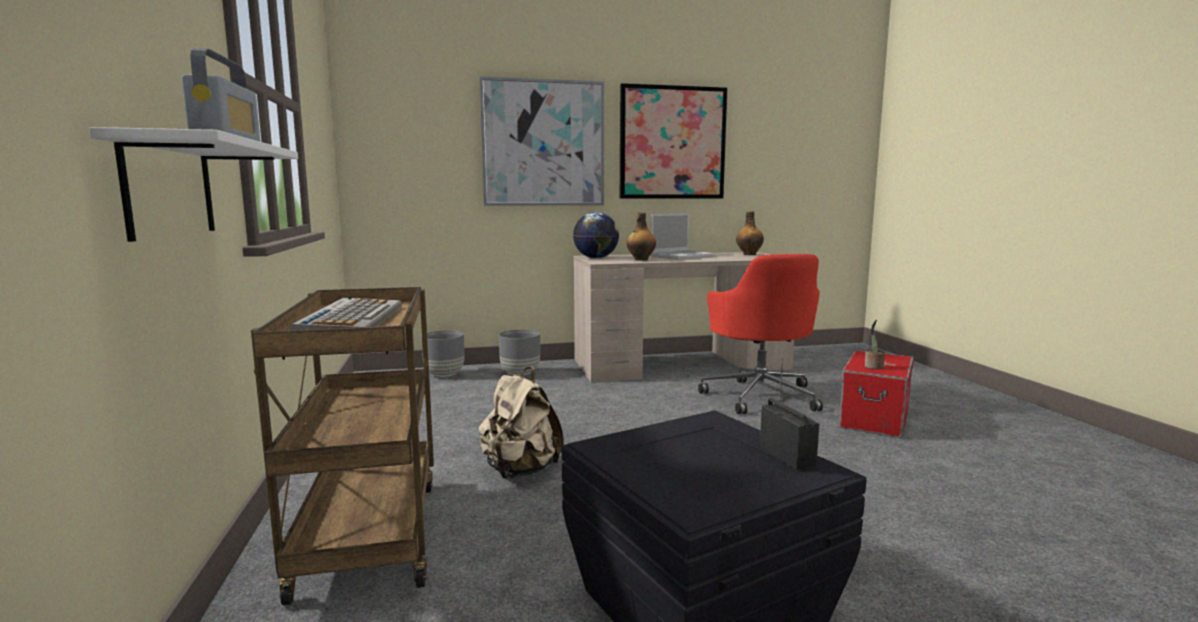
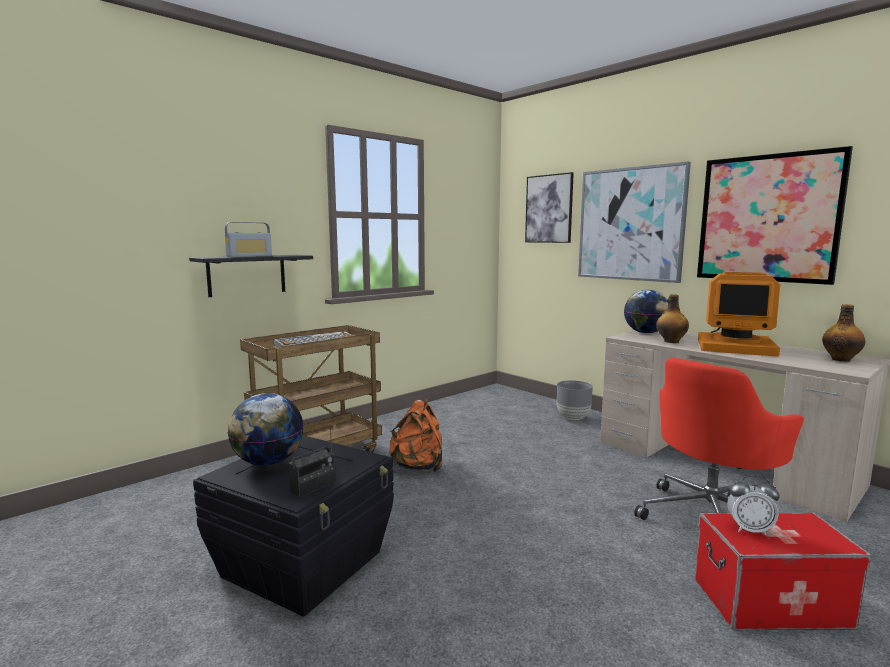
camera: 60 degrees right, 0 degrees up
(170, 188) = (247, 275): white shelf -> black shelf
(427, 119) = (549, 209): none -> picture
(444, 375) = (530, 402): grey planter -> none
(520, 471) = (418, 467): beige backpack -> orange backpack
(673, 473) = (268, 462): none -> globe
(682, 256) = (735, 346): laptop -> monitor
(873, 367) = (749, 529): potted plant -> alarm clock

